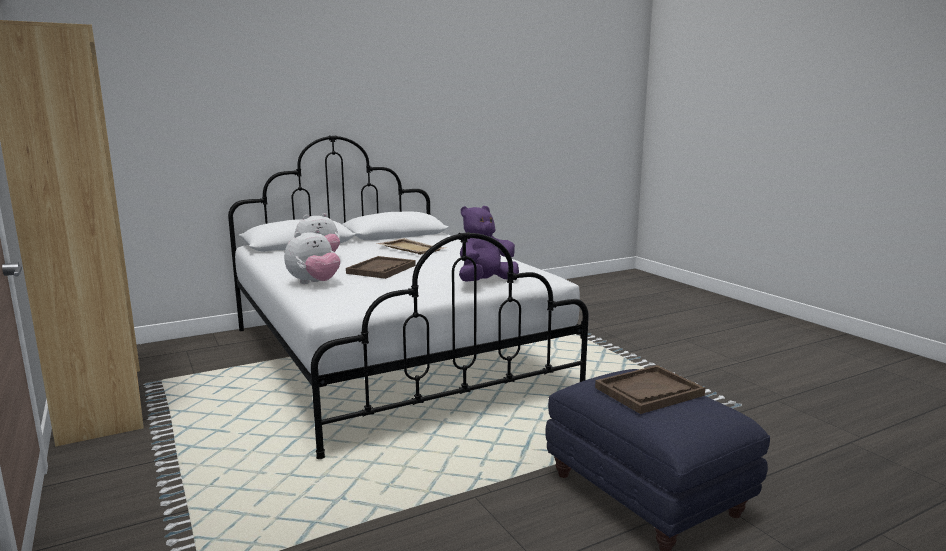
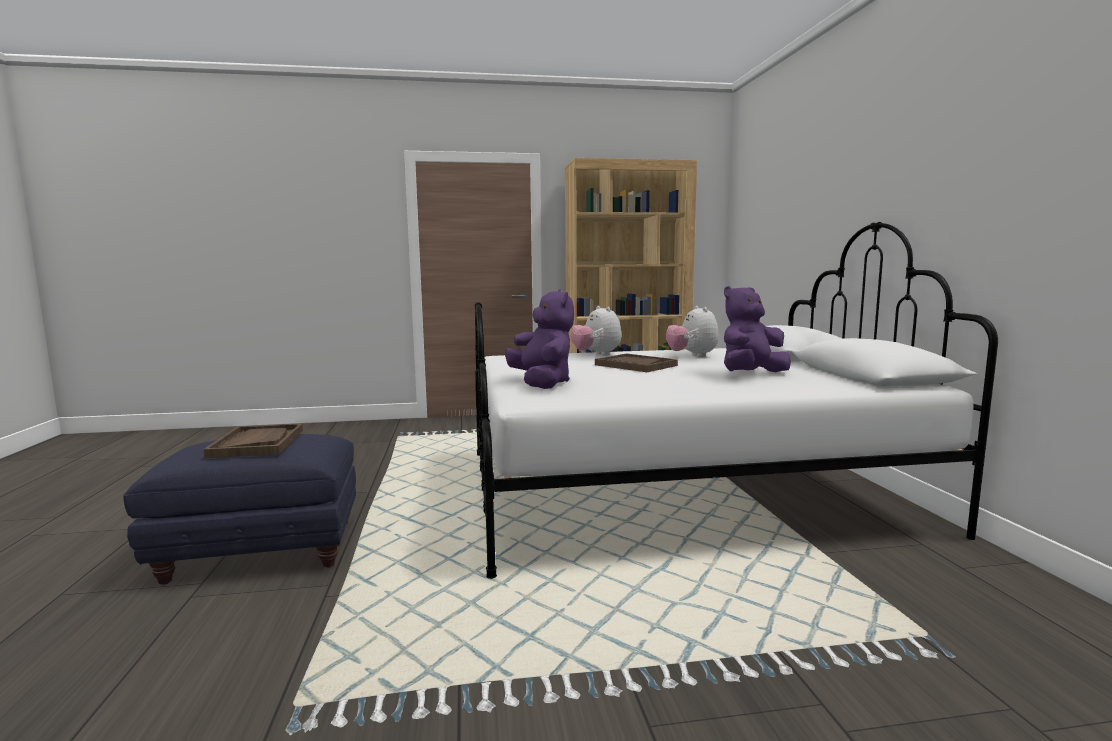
camera: 110 degrees right, 5 degrees down
(410, 248) = (751, 374): beige tray -> purple plush toy

